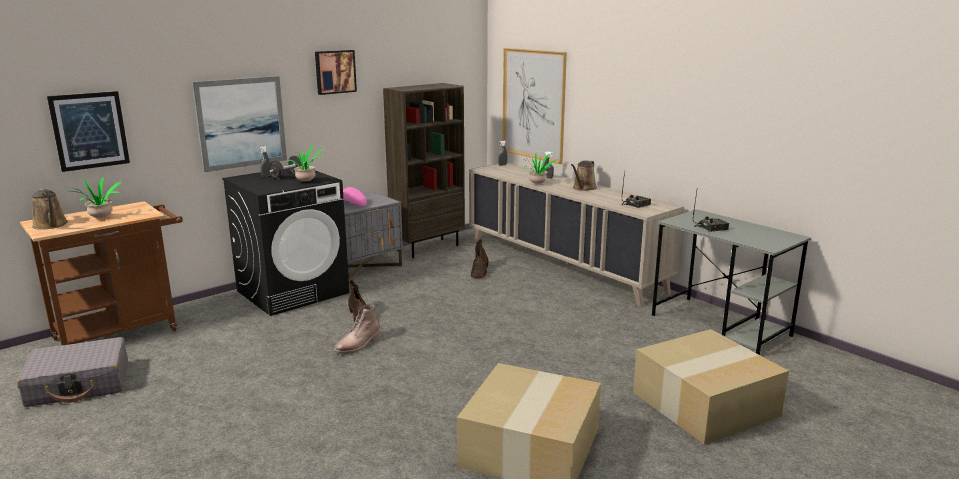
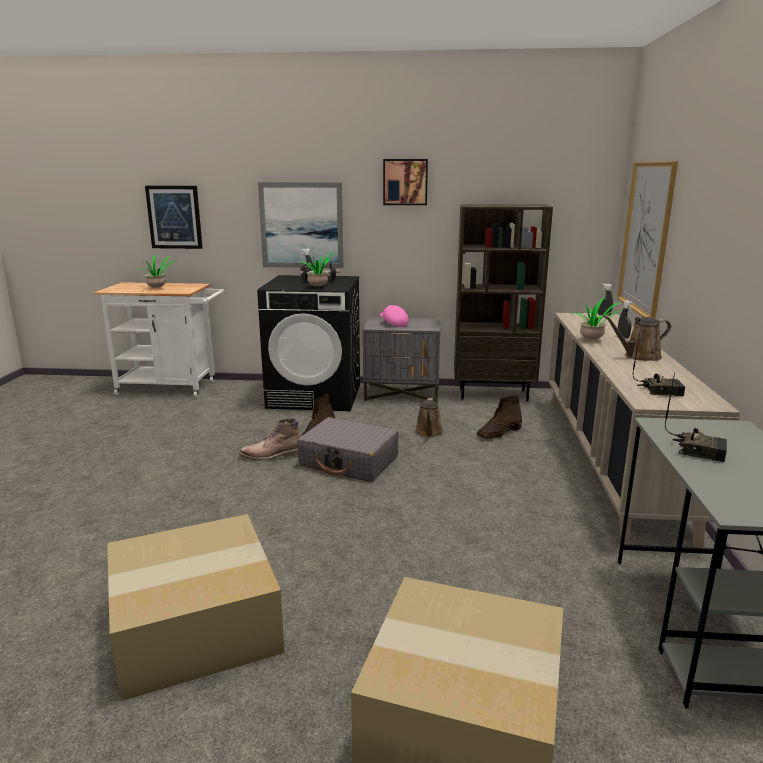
camera: 45 degrees right, 0 degrees up
(51, 225) = (124, 287): brown watering can -> brown watering can (429, 433)
(79, 384) = (91, 412): grey suitcase -> grey suitcase (349, 461)
(123, 332) = (172, 388): brown cart -> white cart

